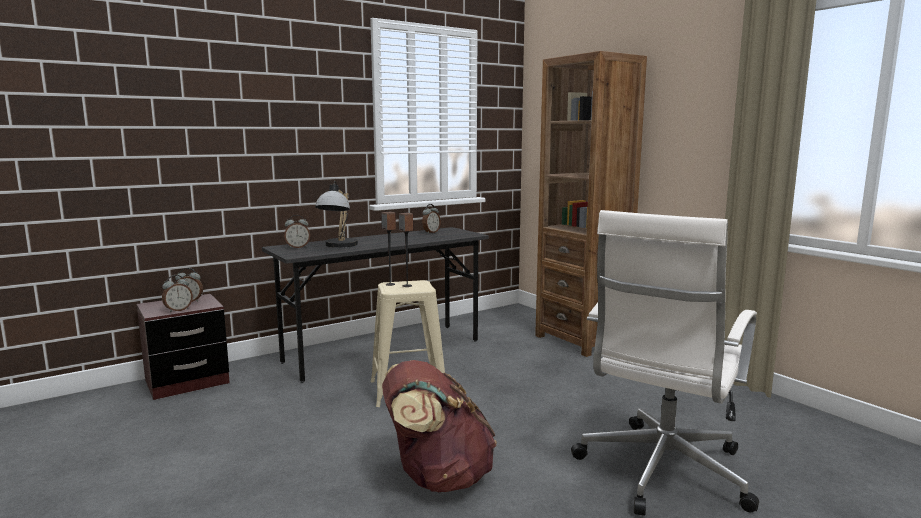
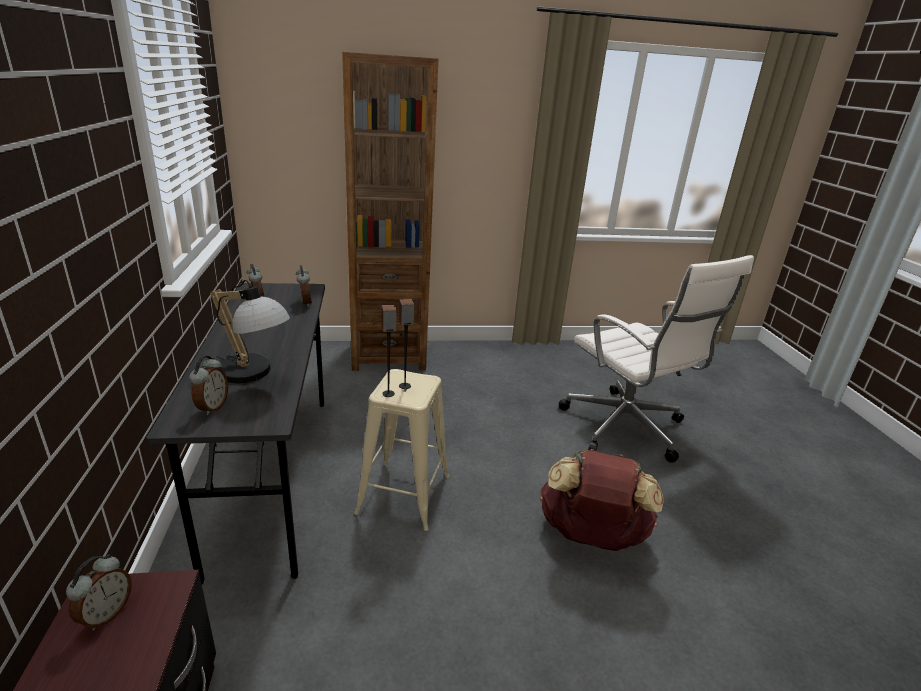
camera: 65 degrees left, 15 degrees up
(178, 310) = (153, 639): alarm clock -> alarm clock (304, 303)

